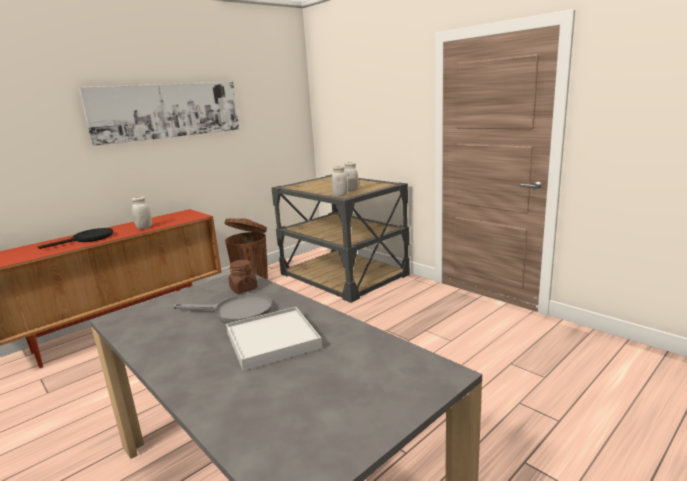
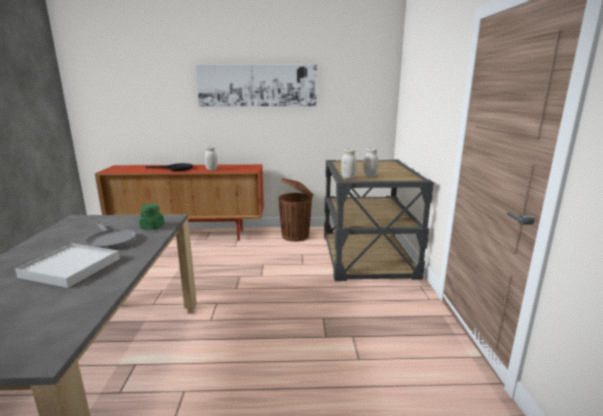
camera: 40 degrees right, 0 degrees up
(243, 289) = (152, 227): brown jar -> green jar

